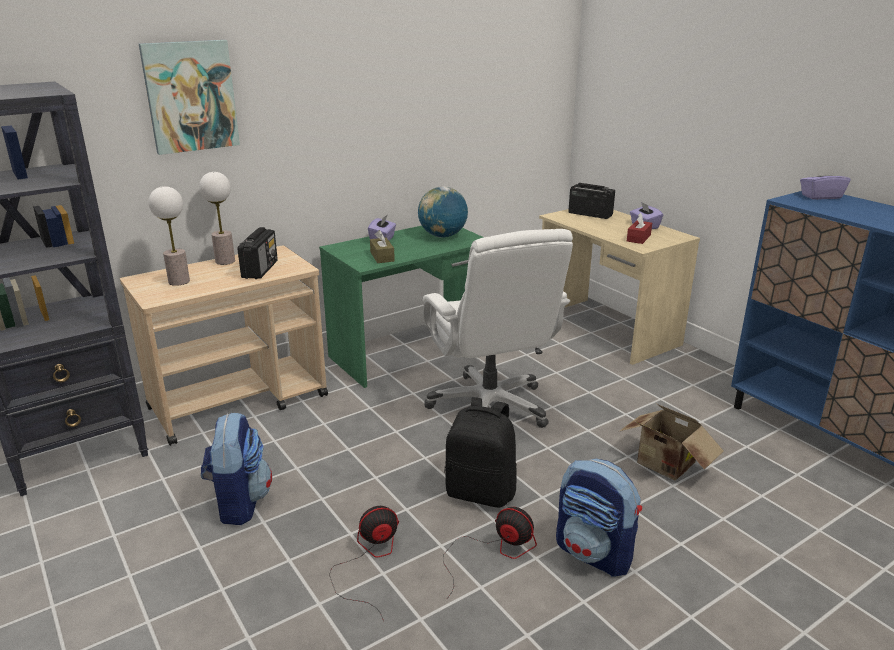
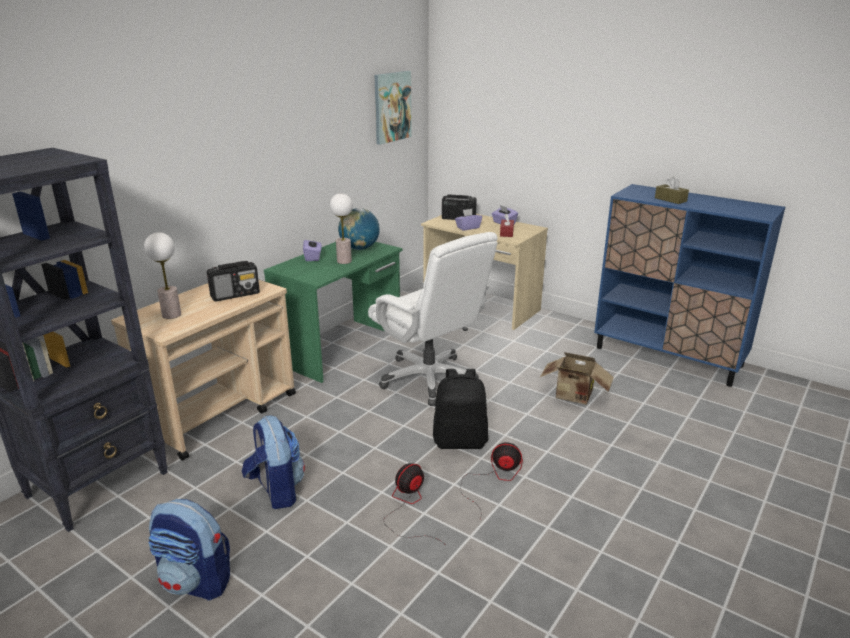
camera: 20 degrees left, 0 degrees up
(190, 96) = (159, 151): picture -> picture (392, 107)
(225, 261) = (197, 292): table lamp -> table lamp (344, 261)
(260, 269) = (235, 295): radio -> radio turned 75 degrees clockwise
(382, 257) = (324, 271): brown tissue box -> brown tissue box (670, 200)
(594, 553) = (561, 464): backpack -> backpack (196, 581)
(820, 196) = (641, 190): purple tissue box -> purple tissue box (468, 228)

